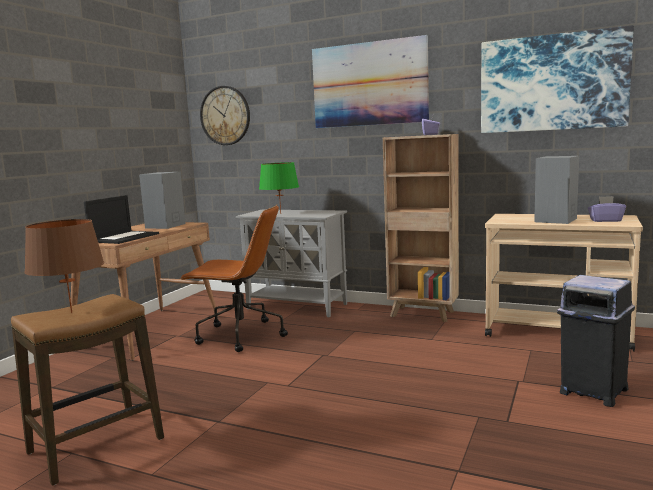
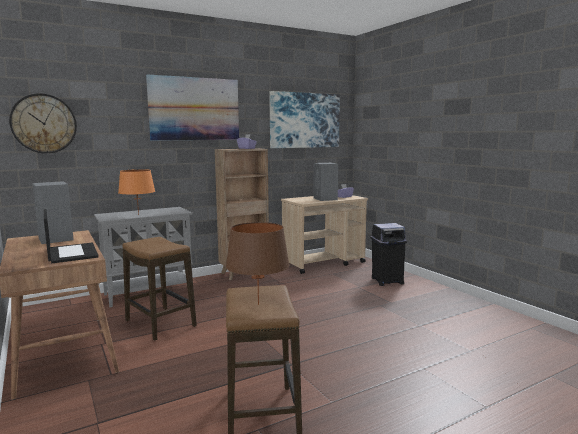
camera: 55 degrees left, 0 degrees up
(239, 336) = (160, 323): brown office chair -> stool
(280, 214) = (138, 214): green table lamp -> orange table lamp

